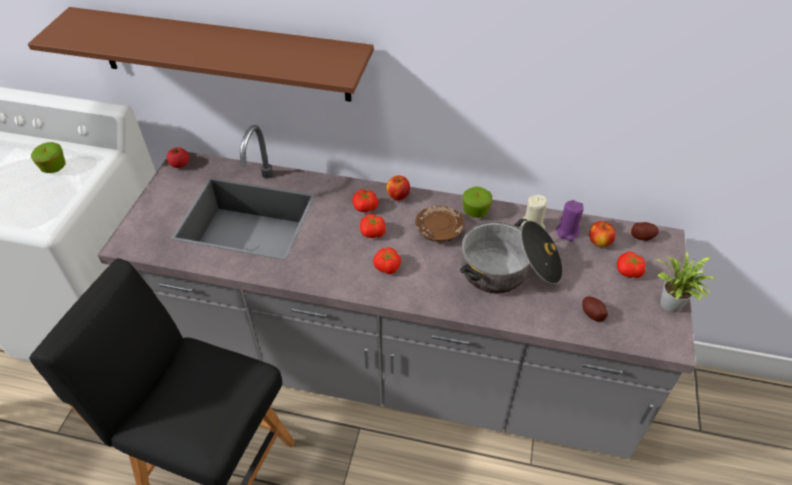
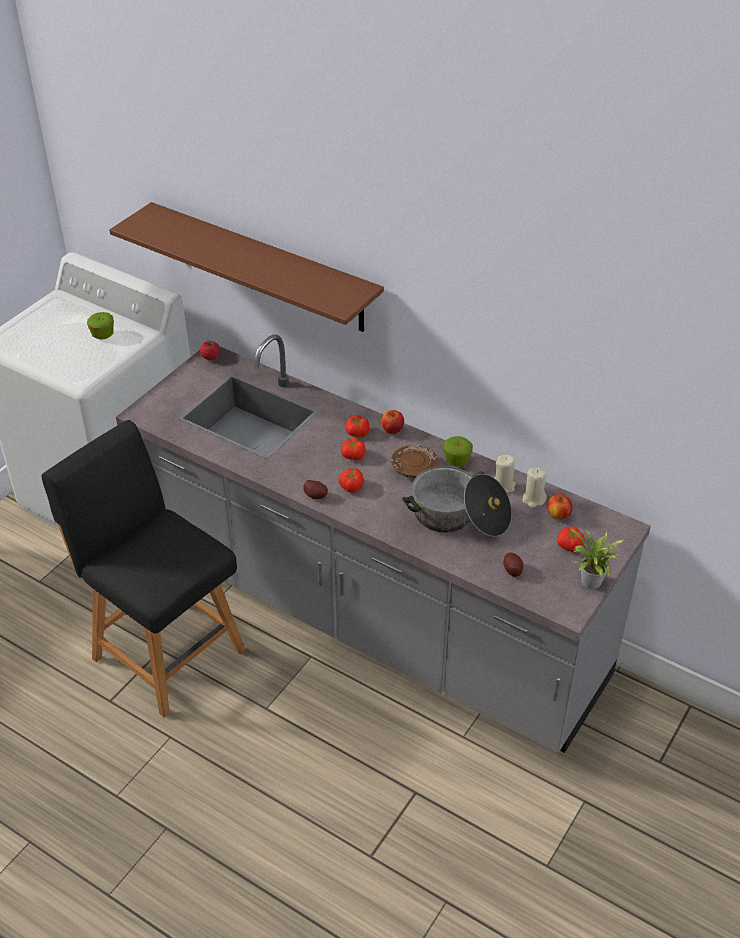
camera: 20 degrees right, 5 degrees down
(567, 232) = (533, 499): purple candle -> beige candle
(642, 236) = (604, 521): potato -> potato (316, 495)

